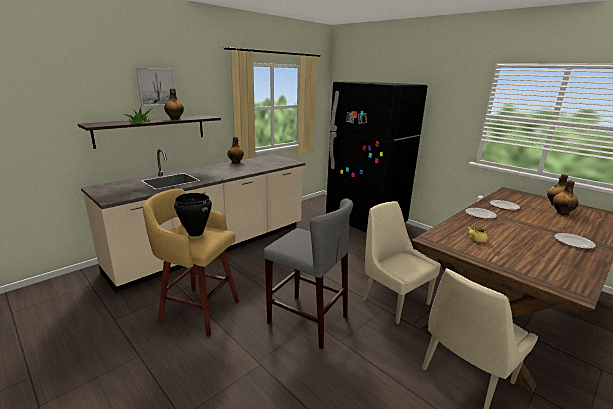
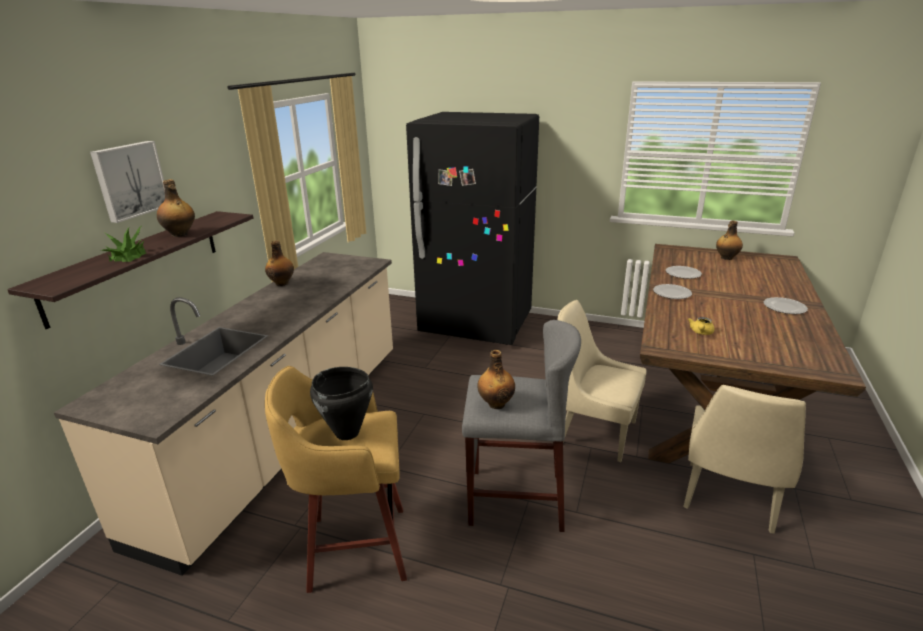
camera: 25 degrees left, 5 degrees up
(561, 213) = (741, 269): bottle -> bottle (496, 404)

